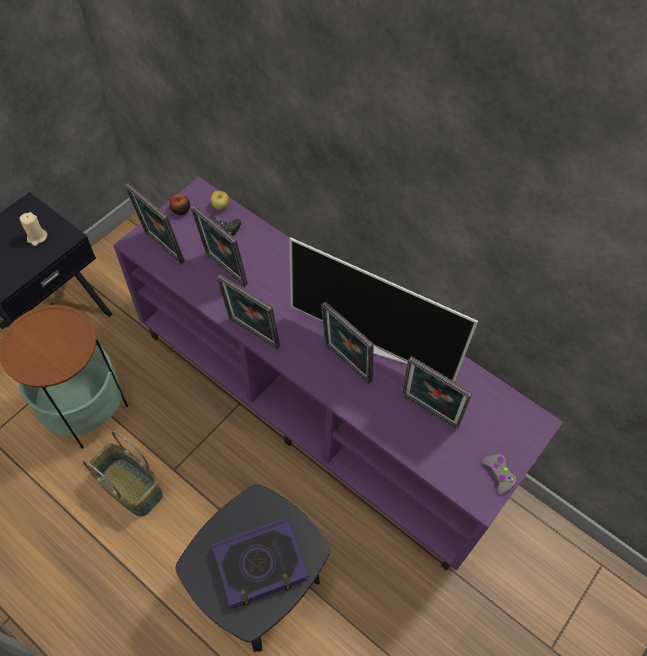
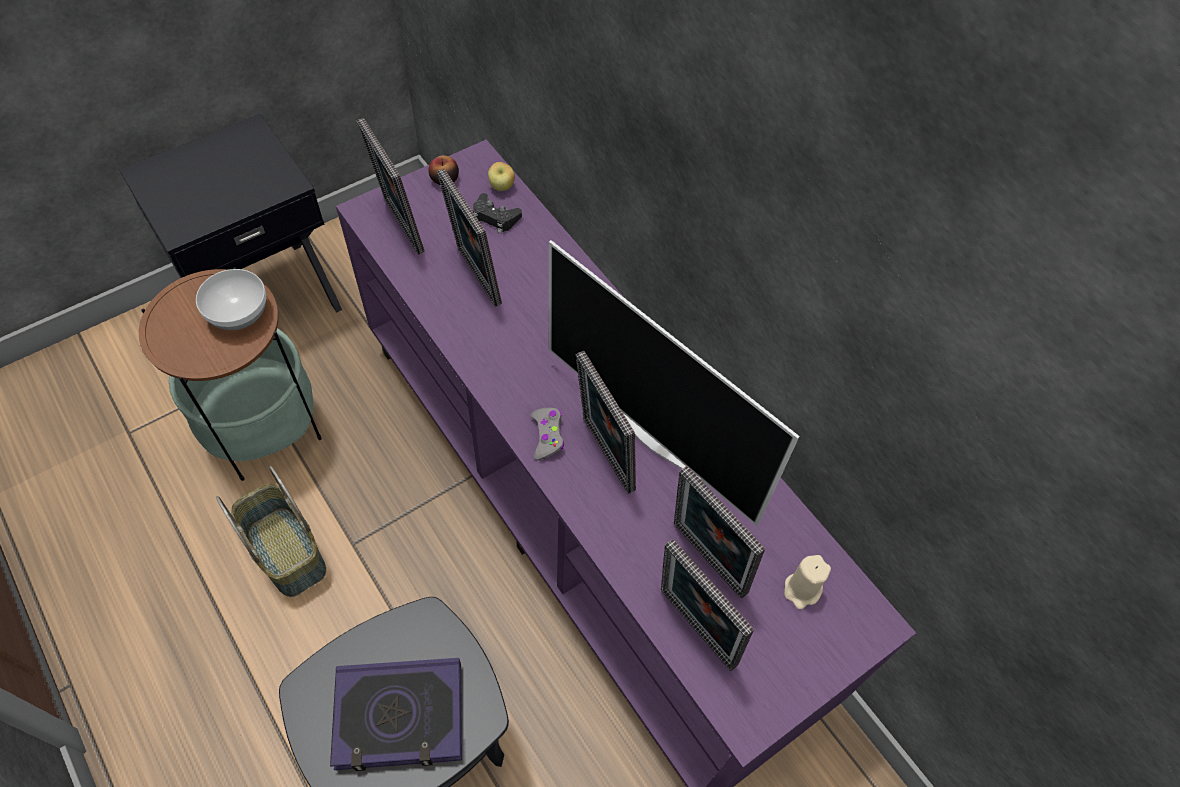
camera: 15 degrees right, 0 degrees up
(37, 237) = (247, 175): beige candle -> beige candle (802, 590)
(65, 333) = (237, 313): none -> bowl
(251, 335) = (482, 378): picture frame -> picture frame (693, 631)
(498, 474) = (786, 687): grey game controller -> grey game controller (547, 436)

